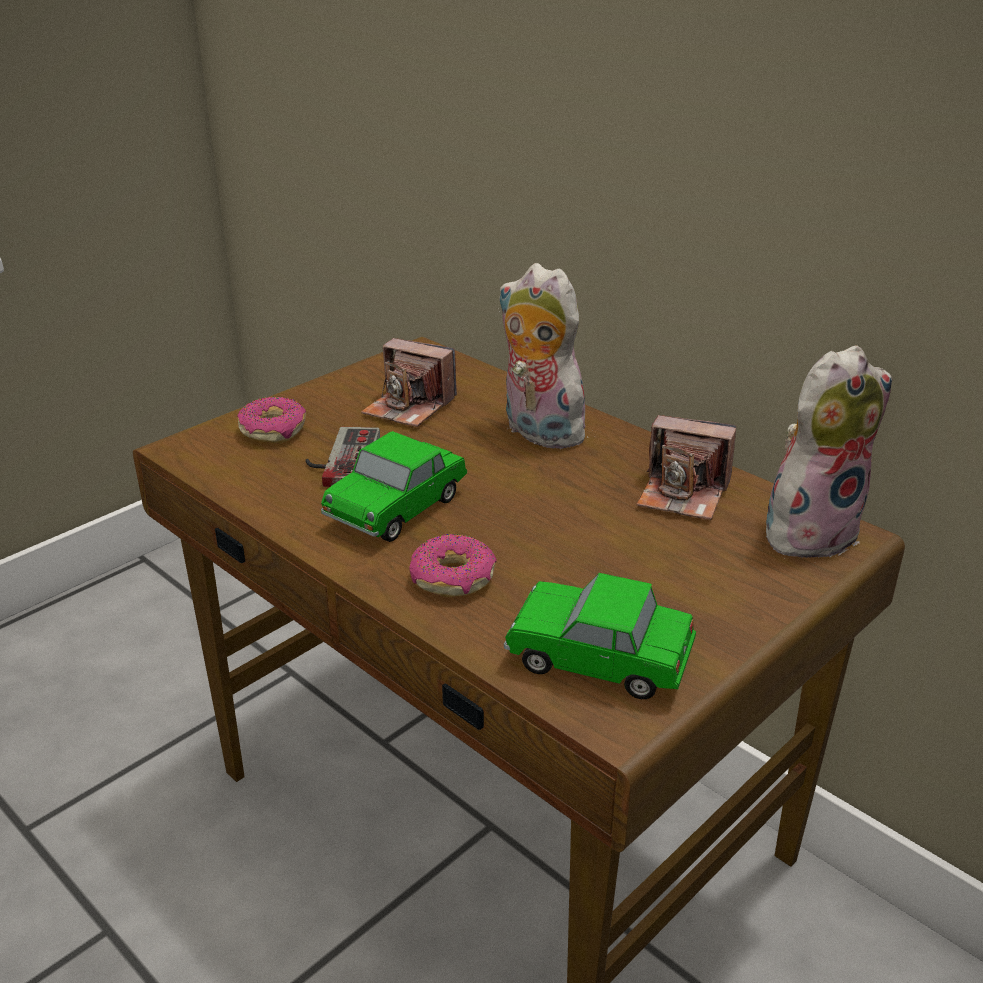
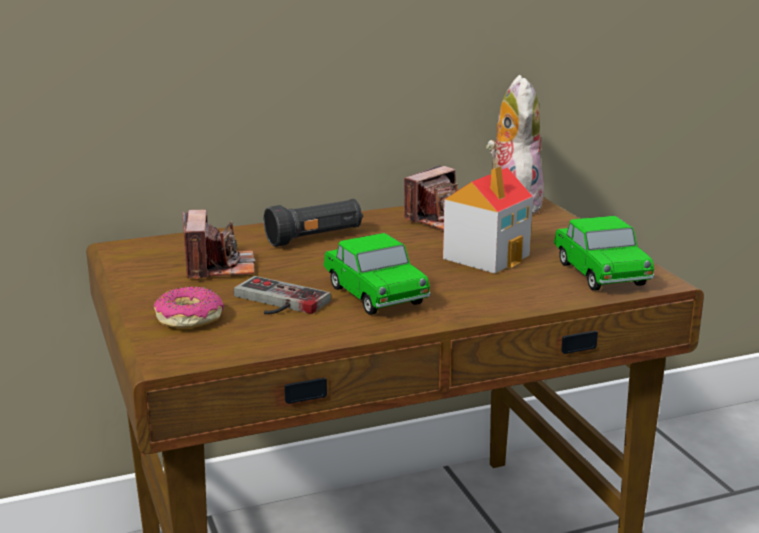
camera: 65 degrees left, 10 degrees down
(409, 407) = (218, 267): camera -> camera turned 60 degrees counterclockwise
(453, 578) = (483, 294): donut -> none
(537, 432) = (315, 238): plush toy -> black flashlight
(582, 554) = (487, 256): none -> toy house
(598, 660) = (600, 274): toy car -> toy car turned 60 degrees counterclockwise

